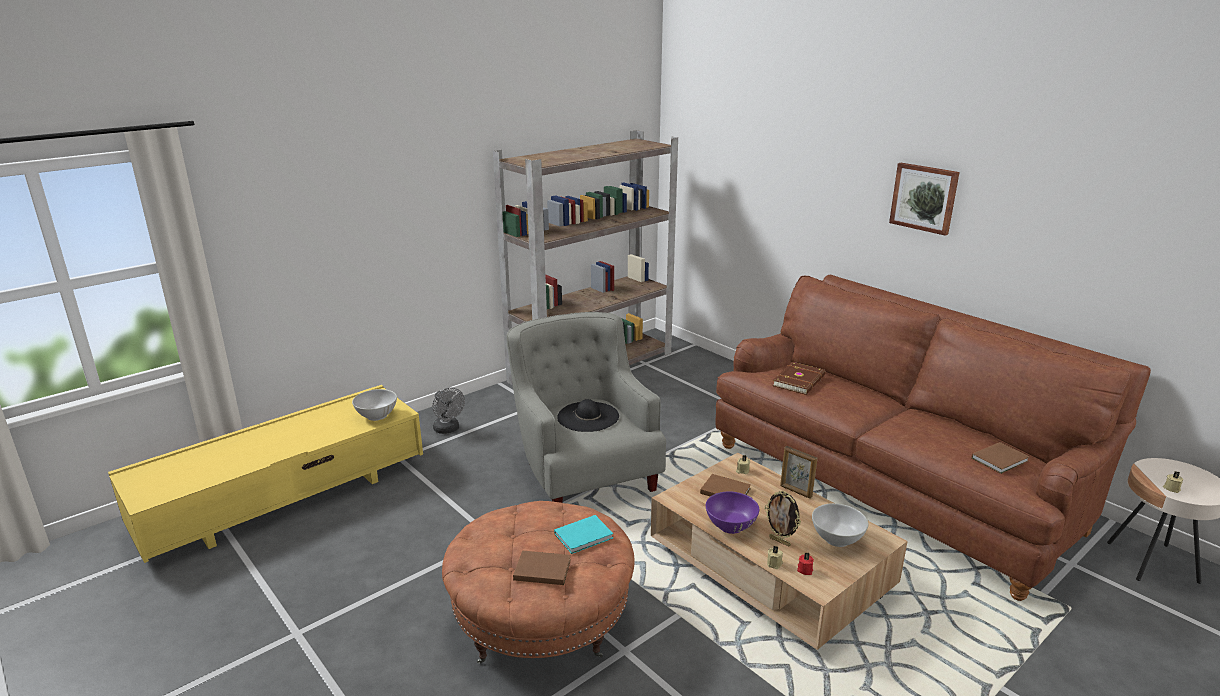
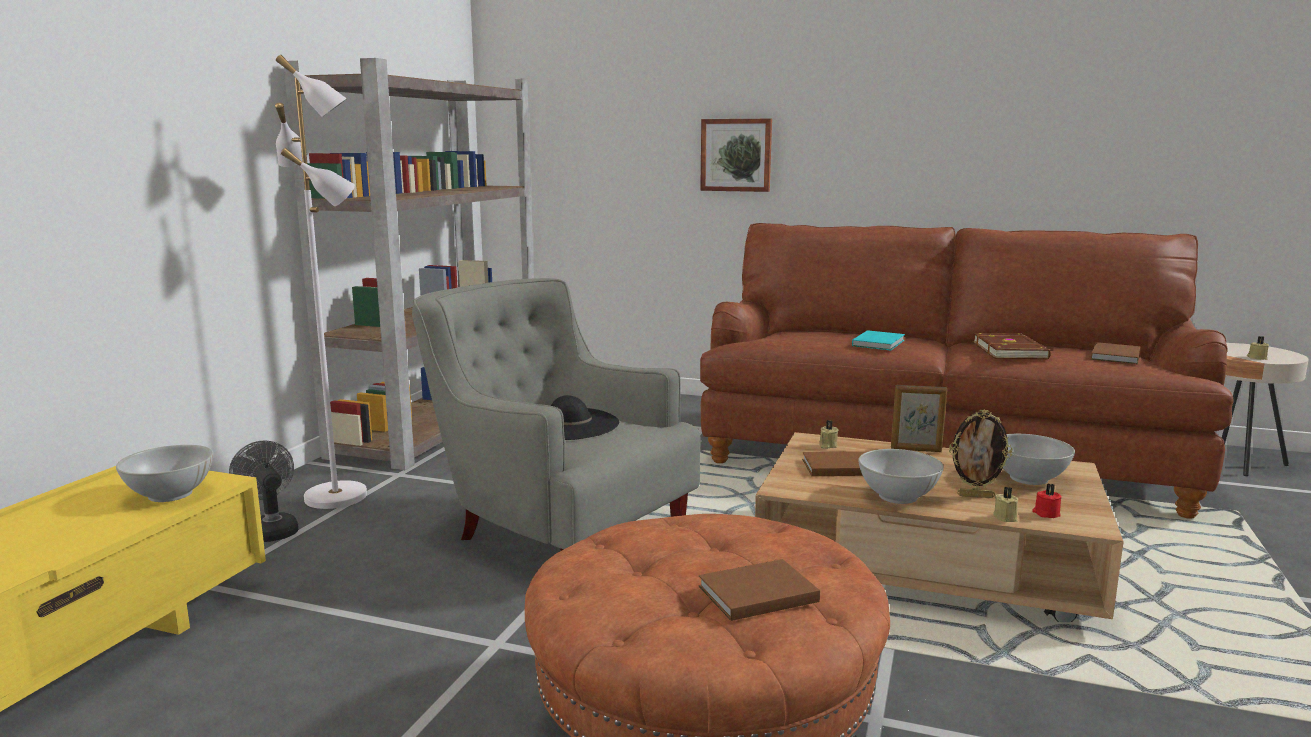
camera: 30 degrees left, 10 degrees down
(448, 429) = (271, 530): grey fan -> grey fan turned 150 degrees counterclockwise
(494, 414) = (338, 496): none -> white floor lamp
(585, 536) = (759, 538): turquoise book -> turquoise book (879, 343)
(730, 526) = (897, 496): purple bowl -> white bowl
(800, 381) = (816, 337): brown book -> brown book (1010, 350)
(924, 198) = (881, 108): picture -> picture (736, 155)

